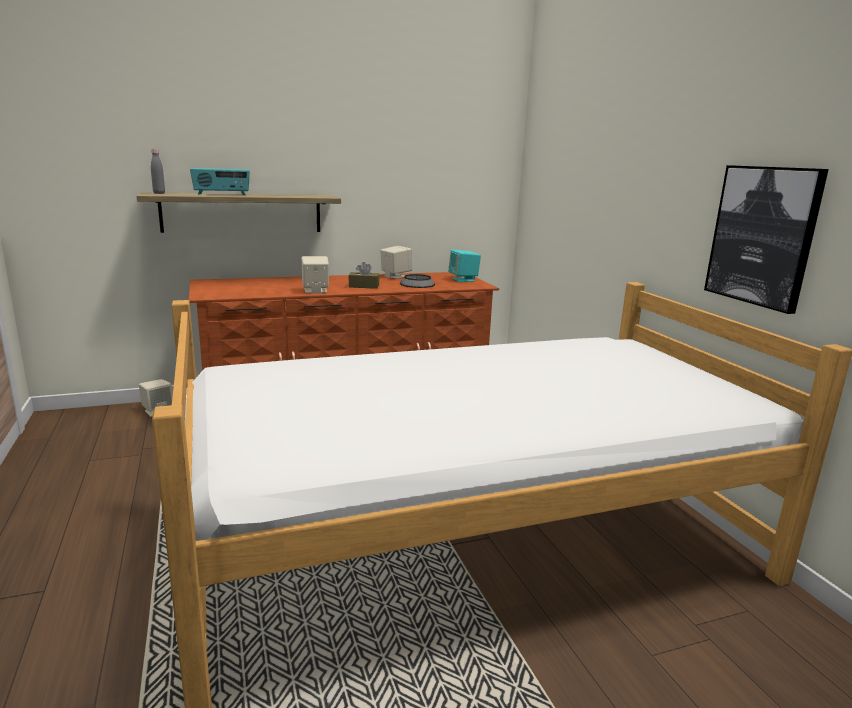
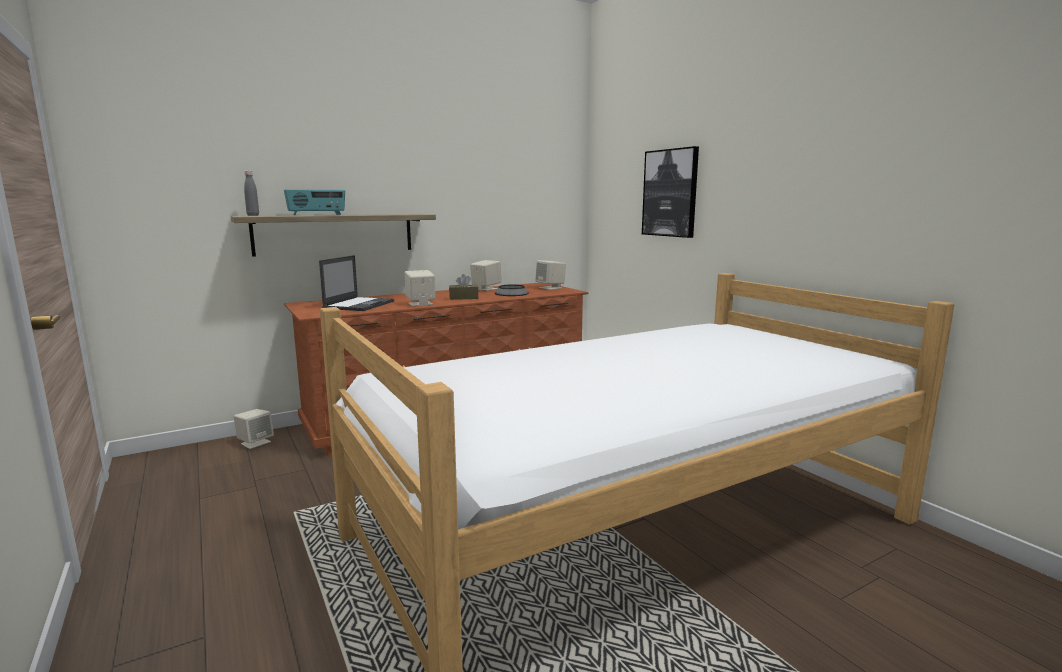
camera: 10 degrees left, 5 degrees down
(257, 287) = (359, 304): none -> laptop
(463, 279) = (550, 288): turquoise speaker -> beige speaker
(762, 236) = (851, 217): picture -> picture (670, 193)

